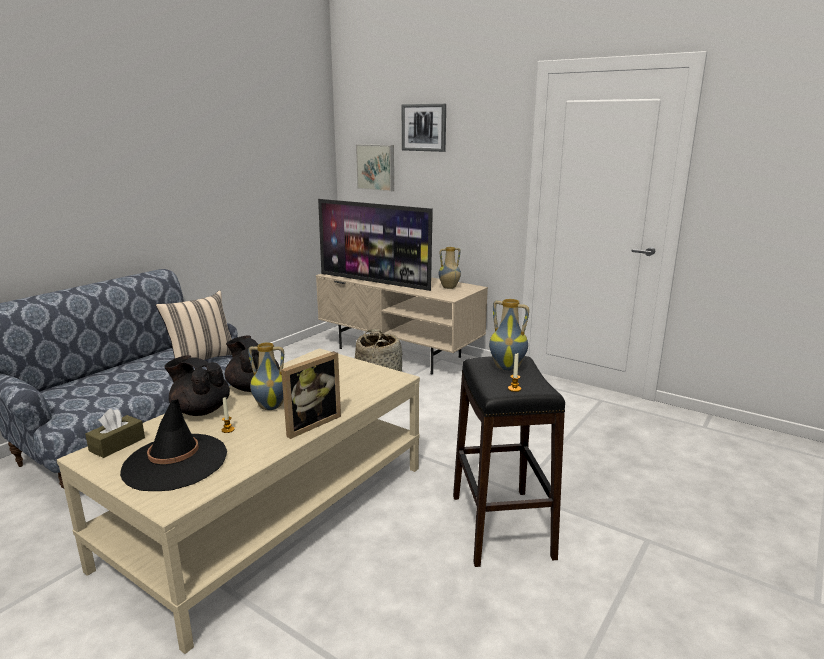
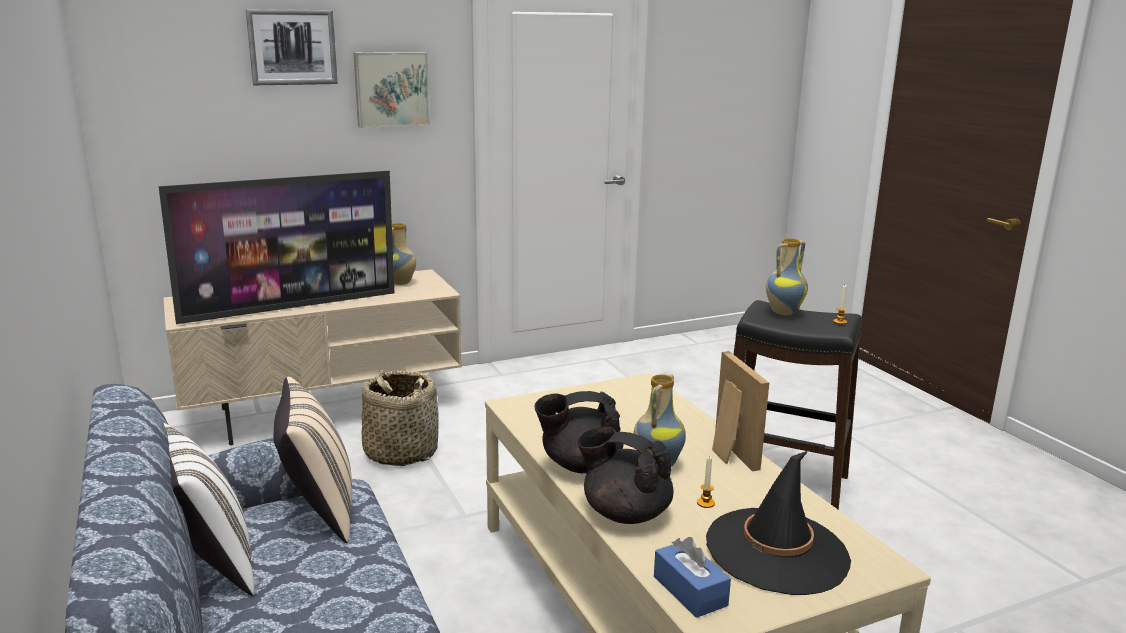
camera: 60 degrees left, 0 degrees up
(117, 444) = (690, 591): brown tissue box -> blue tissue box
(145, 356) = (208, 566): none -> white pillow
(200, 410) = (625, 513): black teapot -> black teapot turned 60 degrees clockwise
(376, 167) = (193, 117): picture -> picture (391, 89)

